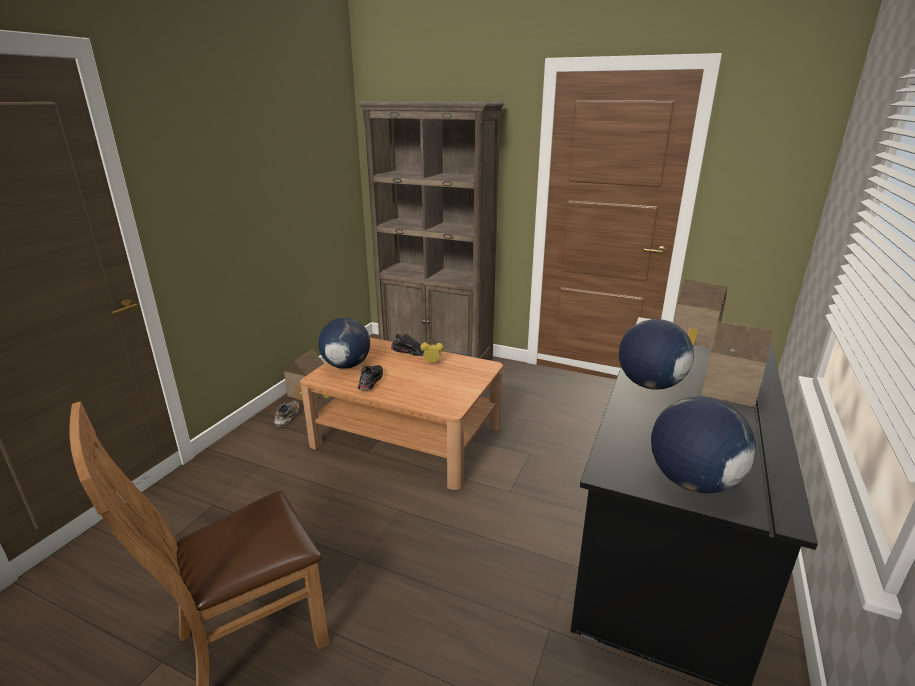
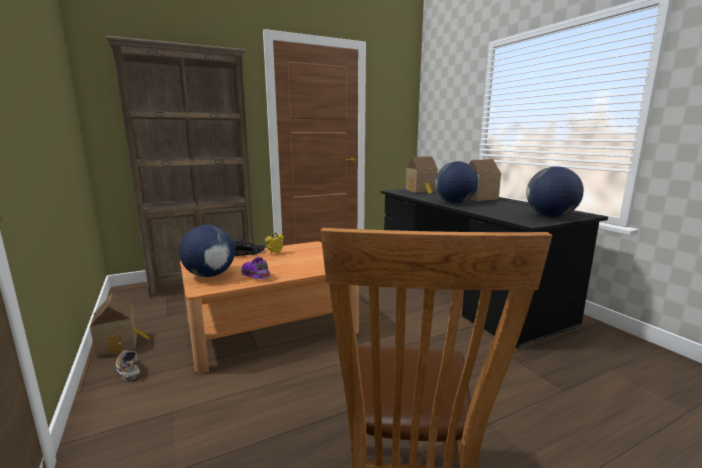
camera: 50 degrees left, 10 degrees down
(370, 381) = (254, 275): black shoe -> purple shoe

